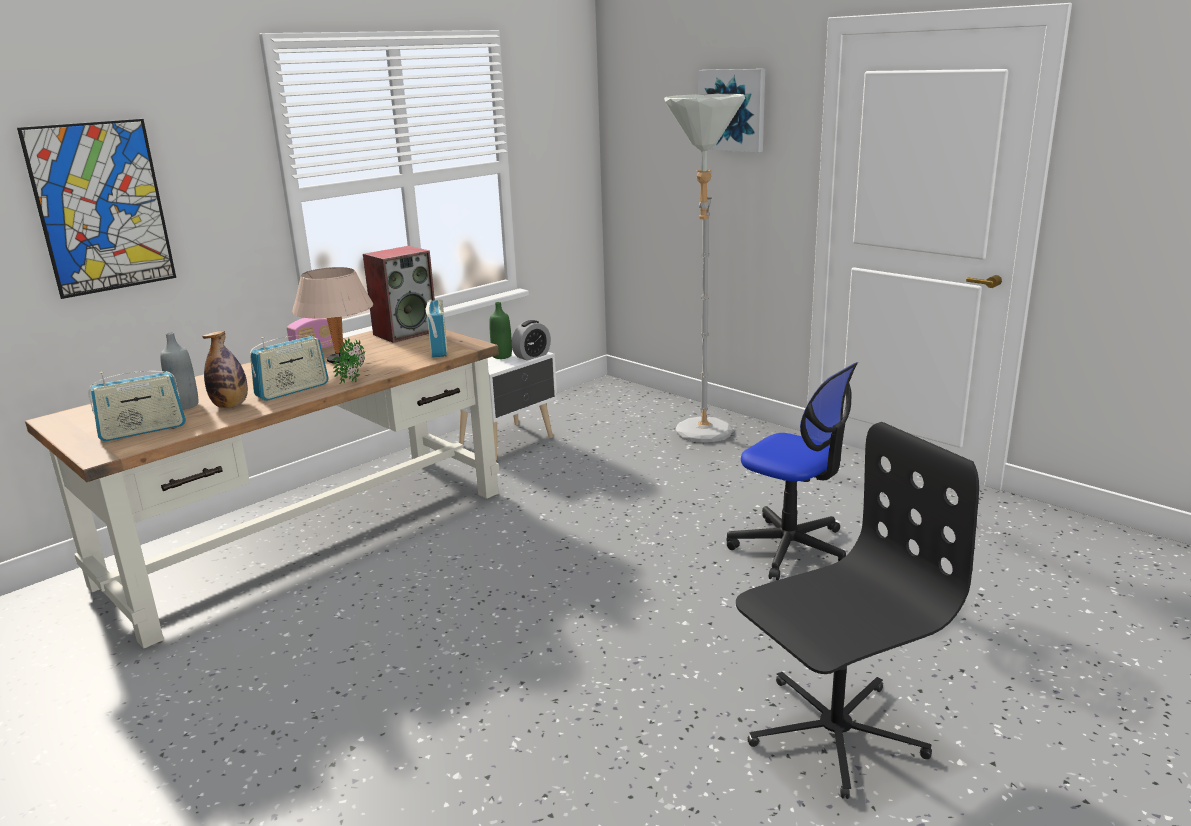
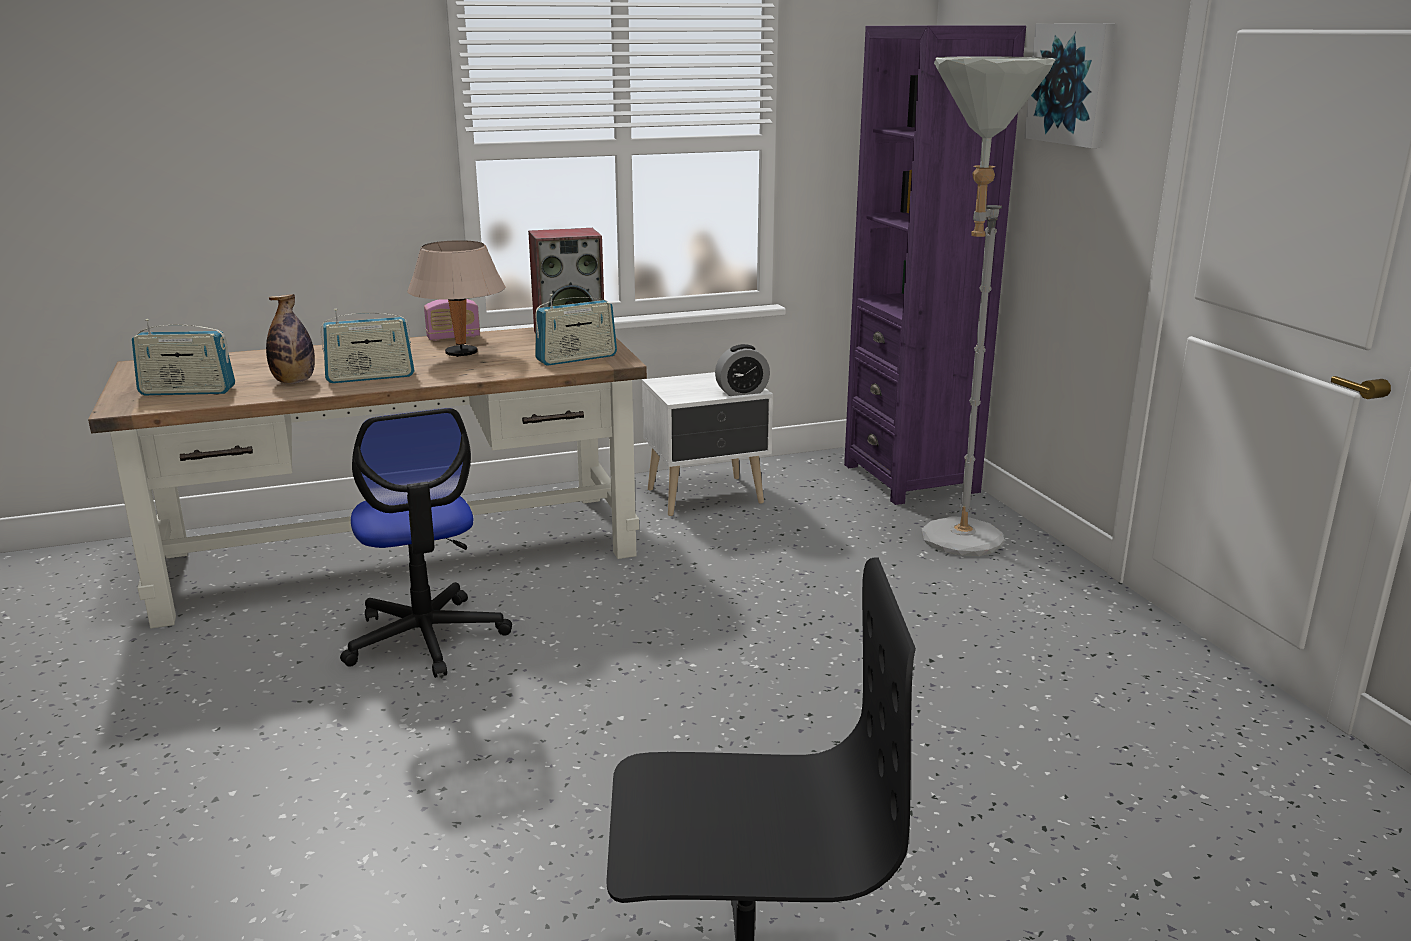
camera: 25 degrees right, 0 degrees up
(101, 207) = (235, 144): picture -> none
(185, 405) = (257, 373): grey bottle -> none
(355, 380) = (442, 378): potted plant -> none
(438, 348) = (576, 358): radio -> radio turned 45 degrees clockwise
(502, 356) = (707, 386): green bottle -> none
(634, 400) = (911, 478): none -> purple bookcase
(791, 548) = (930, 727): office chair -> office chair (426, 638)

